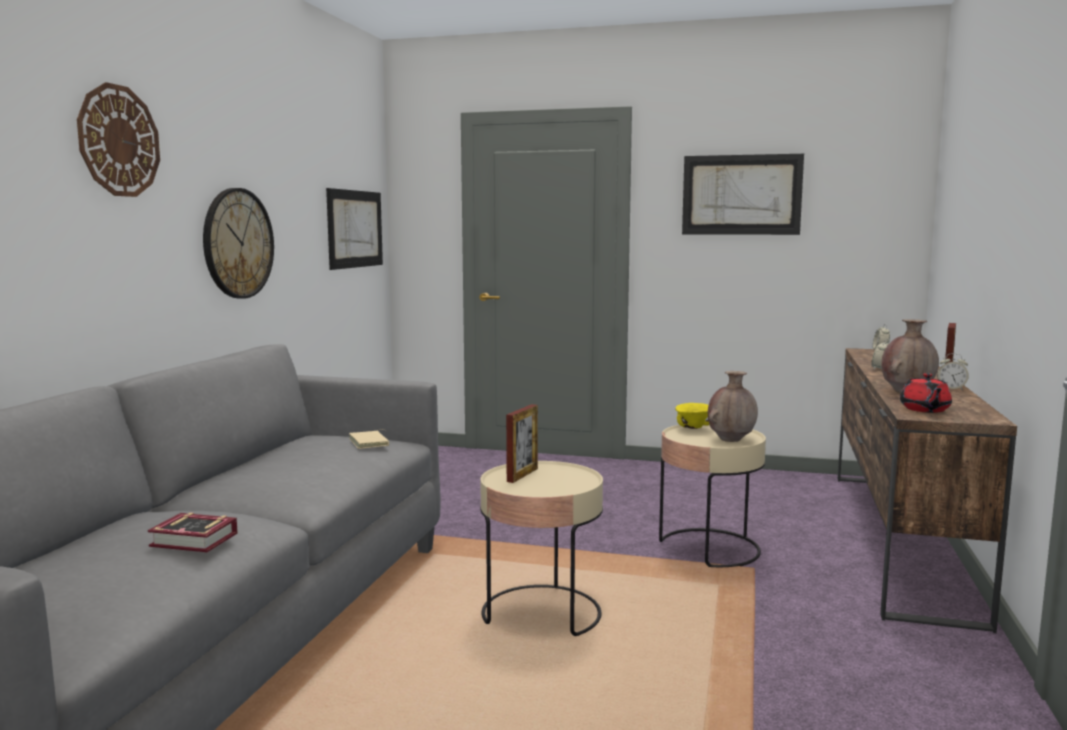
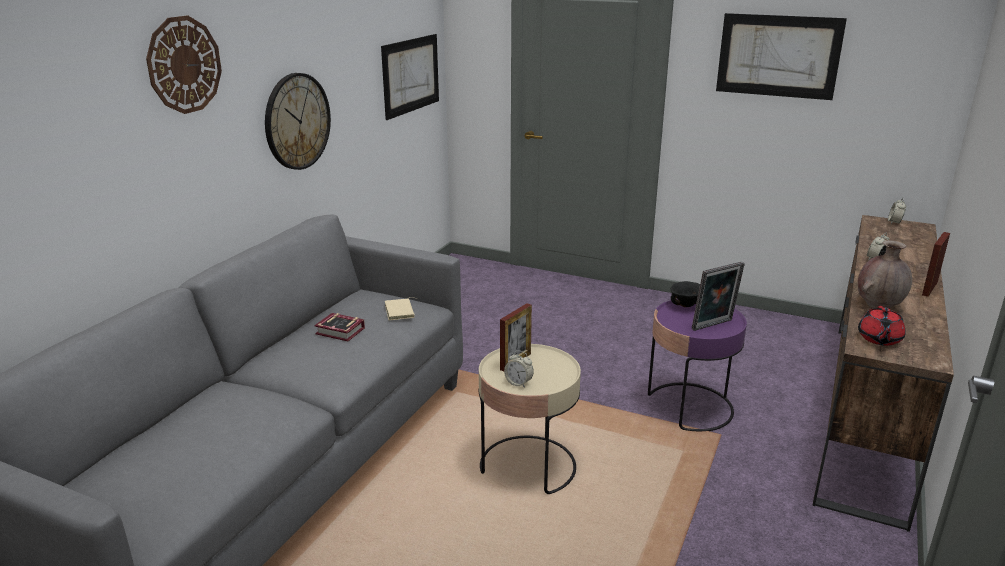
camera: 10 degrees right, 15 degrees up
(195, 541) = (244, 434): book -> book (341, 332)
(694, 427) = (686, 305): yellow bowl -> black bowl
(709, 548) = (689, 407): beige side table -> purple side table
(731, 440) = (714, 326): brown vase -> picture frame
(951, 389) = (926, 302): alarm clock -> alarm clock (518, 383)

